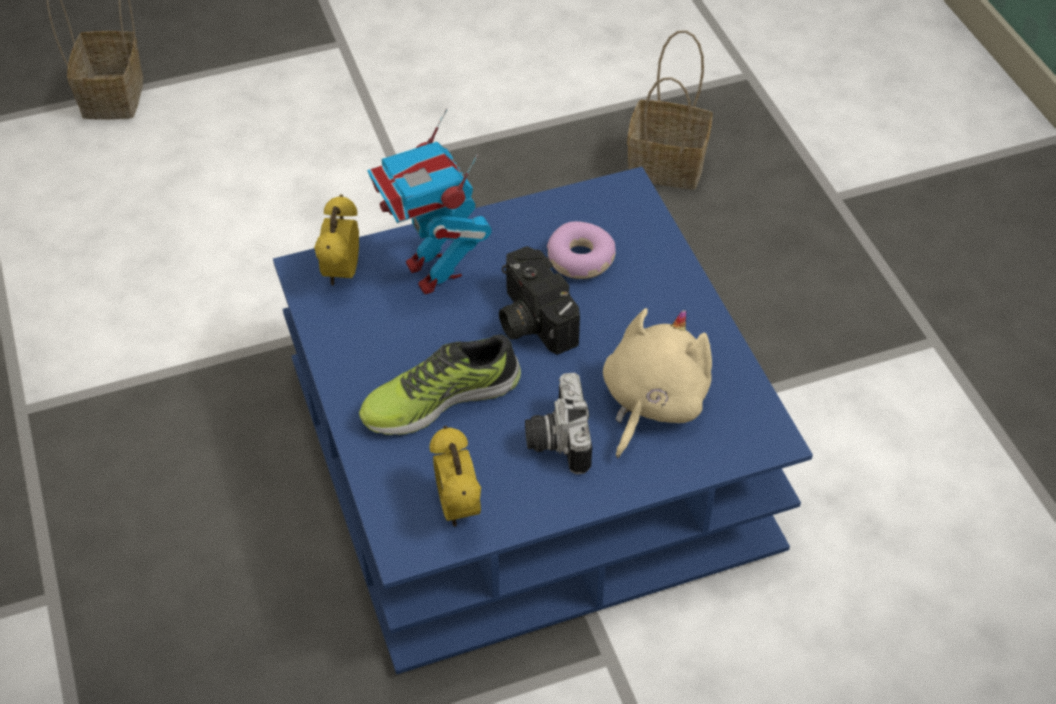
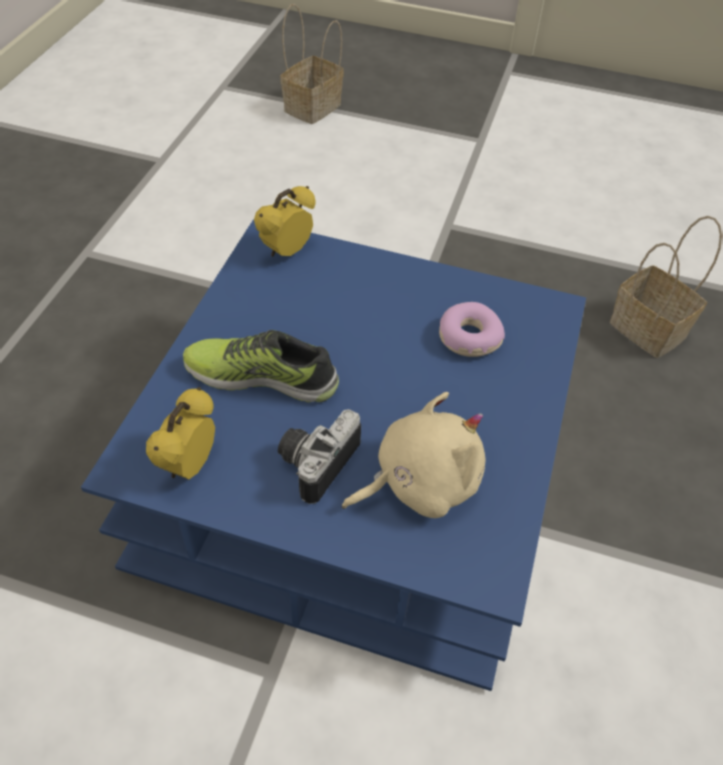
camera: 35 degrees right, 0 degrees up
(434, 272) = (350, 286): toy robot -> none
(530, 319) = (386, 359): camera -> none

